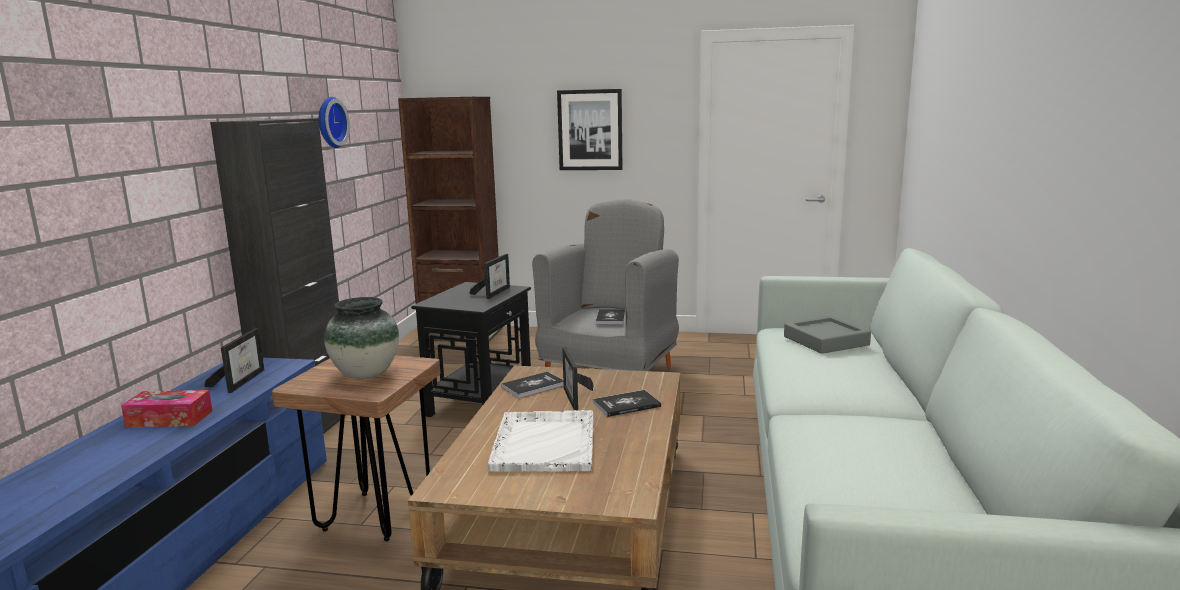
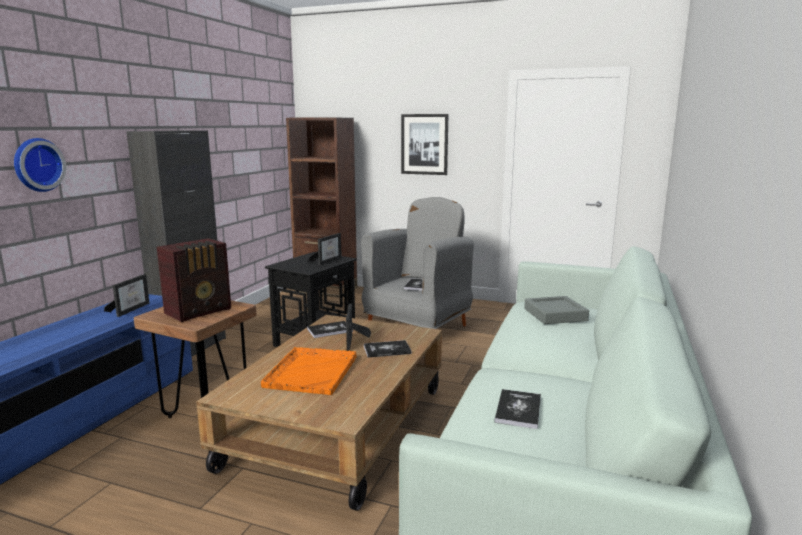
camera: 10 degrees right, 0 degrees up
(169, 419) = (71, 330): tissue box -> none
(329, 122) = (229, 133): wall clock -> wall clock (37, 165)
(366, 374) = (200, 311): vase -> radio
(545, 442) = (312, 371): white tray -> orange tray
(865, 462) = (518, 410): none -> book

